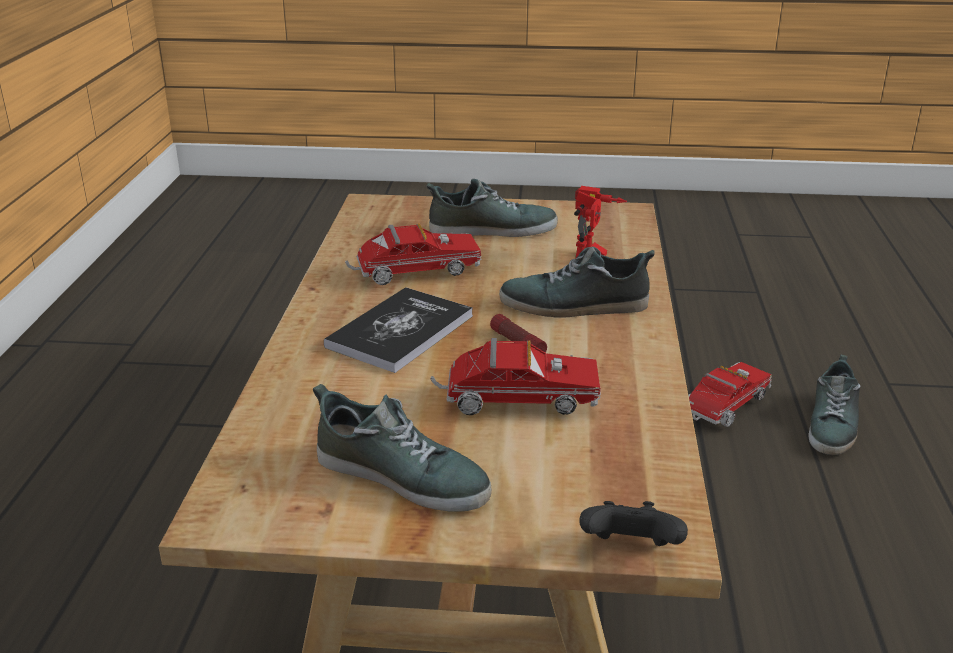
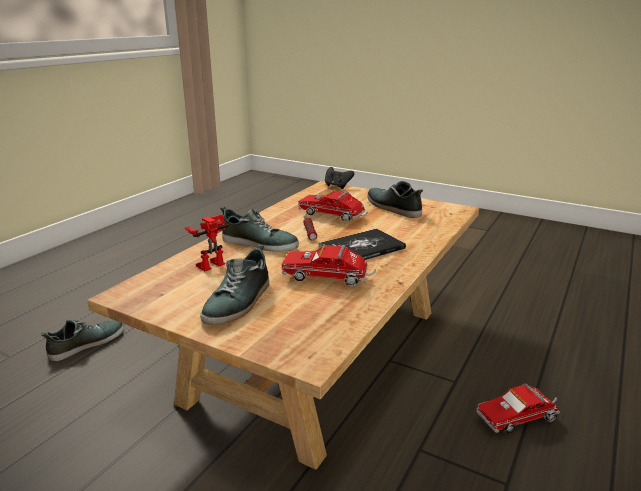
camera: 155 degrees left, 5 degrees down
(492, 229) = (239, 302): shoe -> shoe turned 90 degrees counterclockwise
(724, 408) = (121, 370): toy truck -> toy truck (519, 417)

